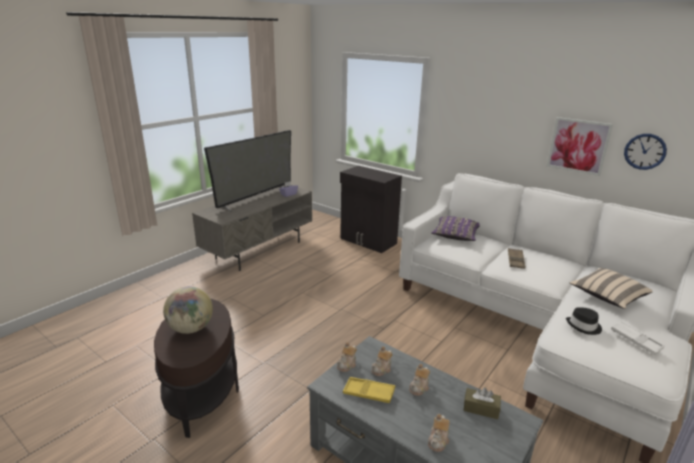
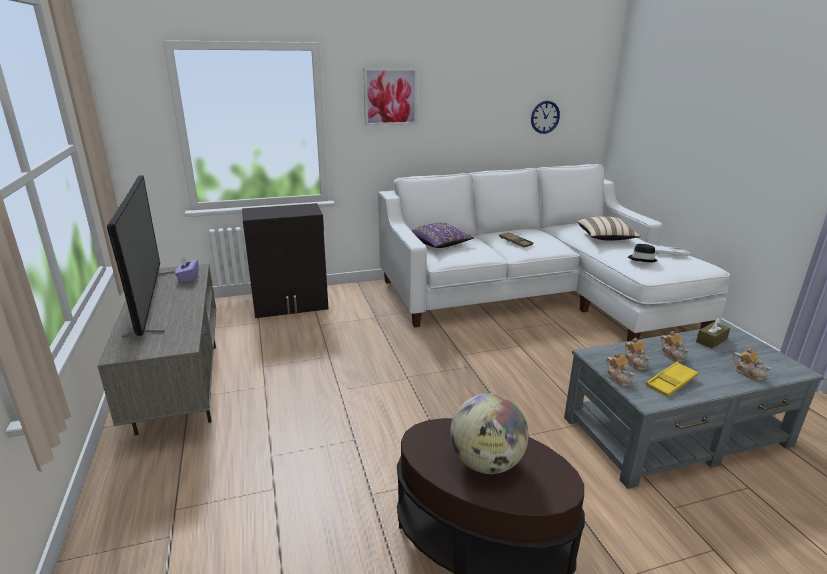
camera: 55 degrees left, 0 degrees up
(578, 146) = (495, 122): picture -> picture (390, 96)

